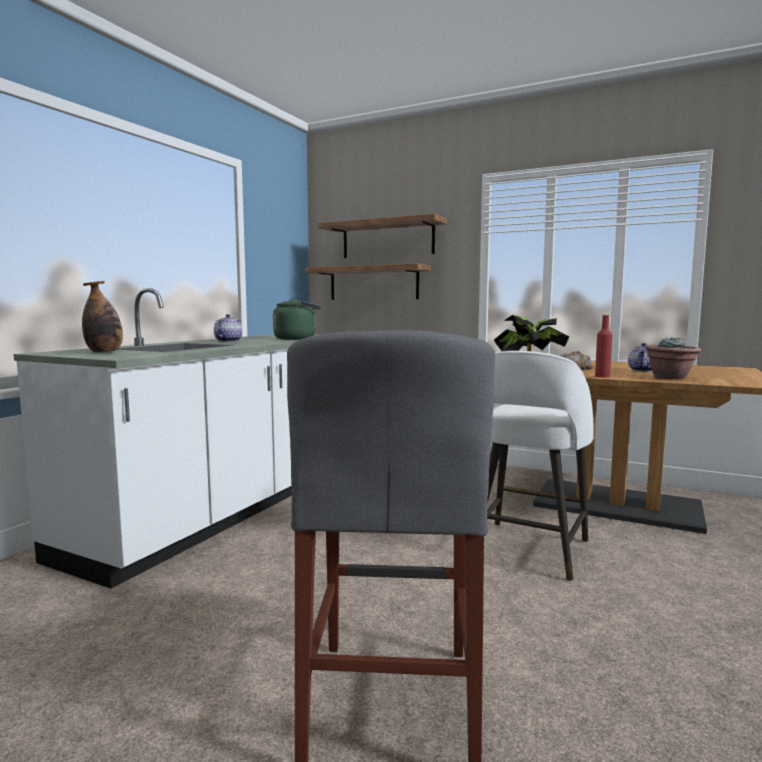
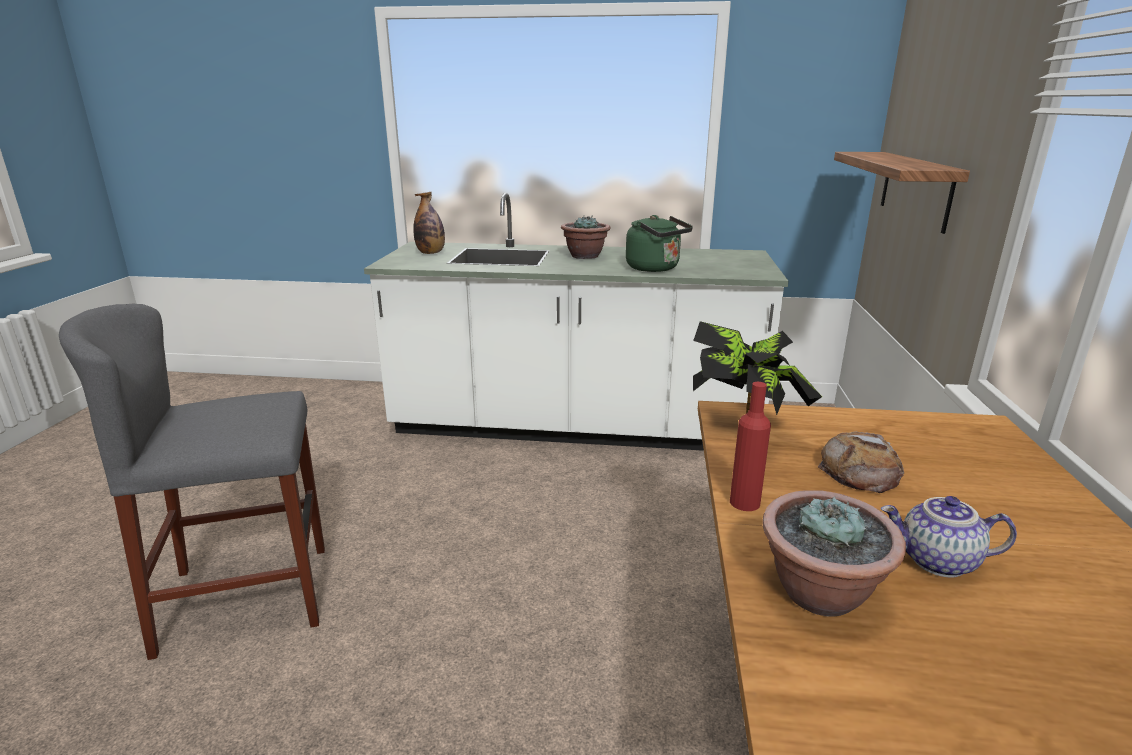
camera: 70 degrees right, 15 degrees up
(228, 341) = (585, 256): teapot -> potted plant
(387, 239) = (943, 108): shelf -> none
(528, 551) = (569, 657): white stool -> none

